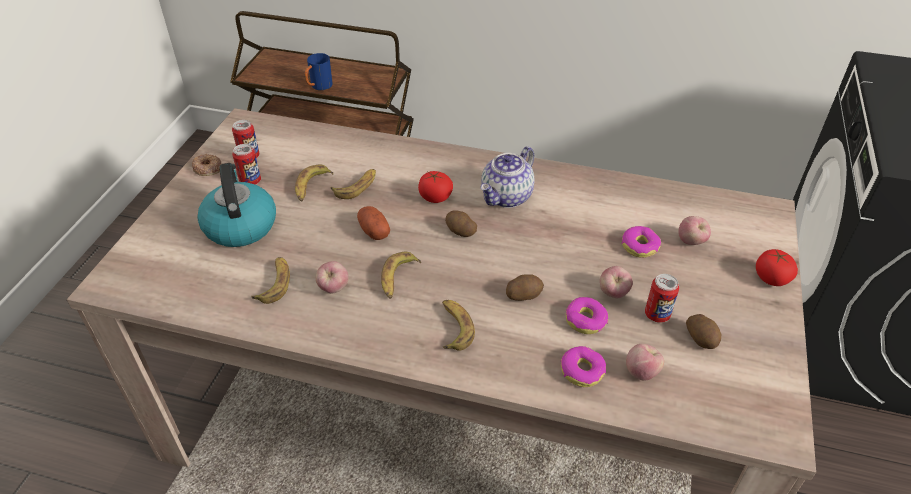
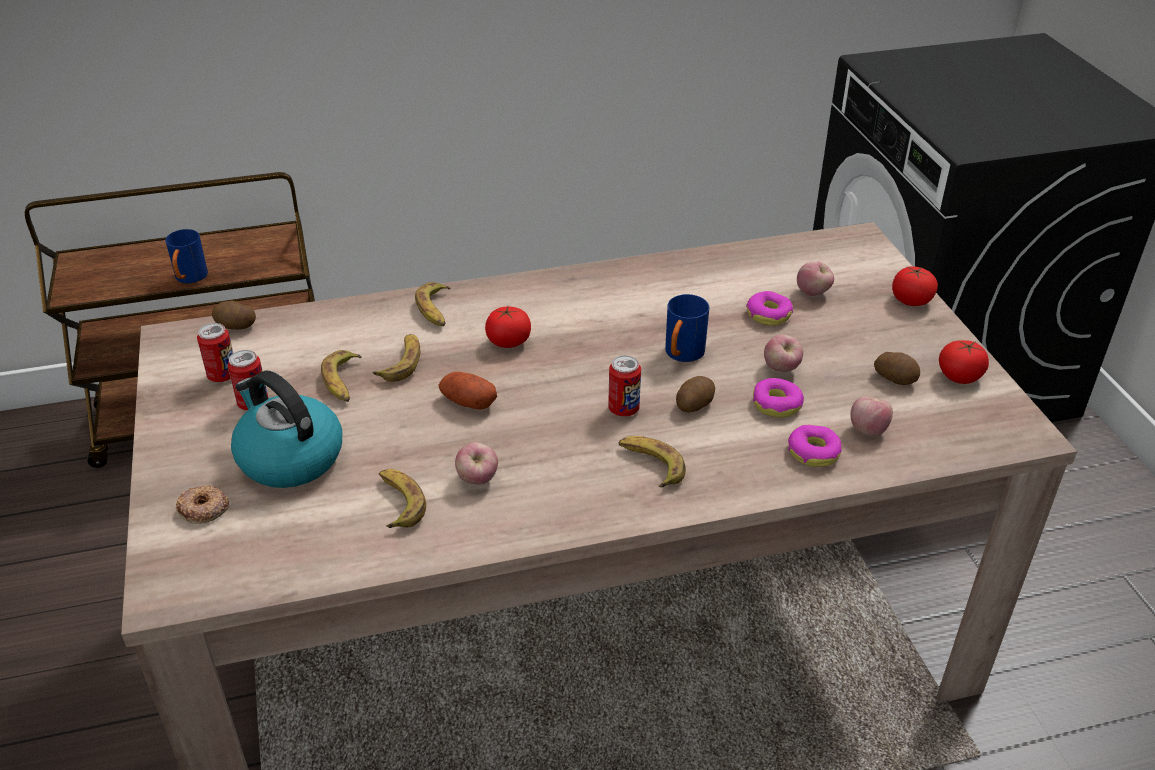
camera: 30 degrees left, 5 degrees down
(207, 168) = (175, 408): donut -> donut (203, 509)
(398, 279) = (543, 441): banana -> banana (435, 310)
(460, 231) = (569, 367): potato -> potato (235, 326)
(507, 197) = (590, 313): teapot -> none
(546, 253) = (682, 355): none -> blue mug
(657, 314) = (838, 372): can -> can (623, 409)
(759, 360) = (959, 376): none -> tomato

